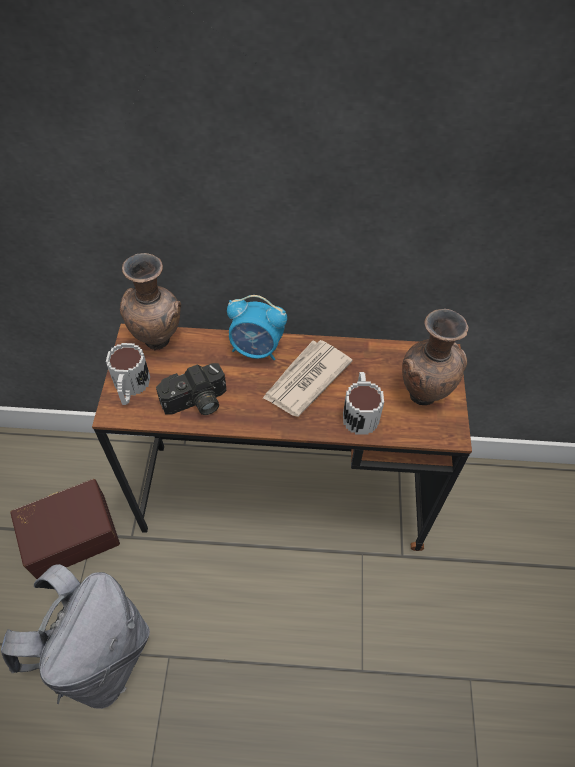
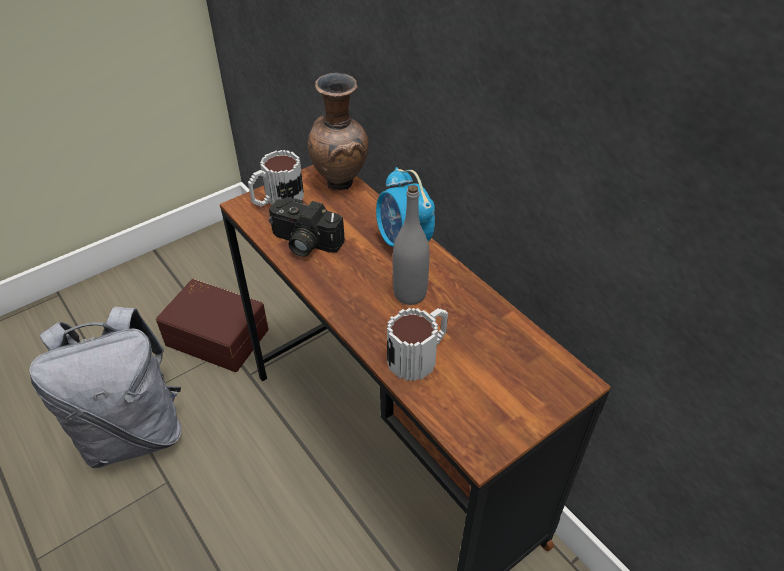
camera: 50 degrees right, 10 degrees down
(305, 379) = (410, 294): newspaper -> grey bottle
(423, 393) = (502, 393): brown vase -> none

